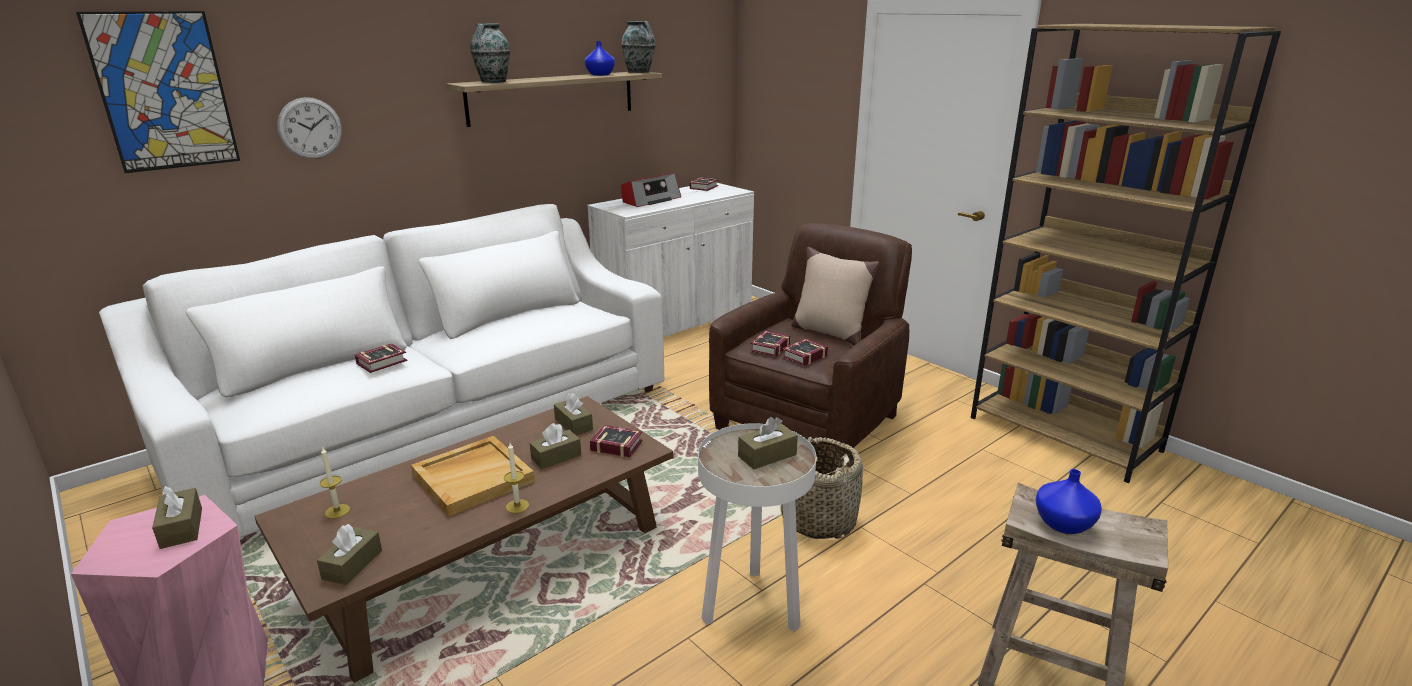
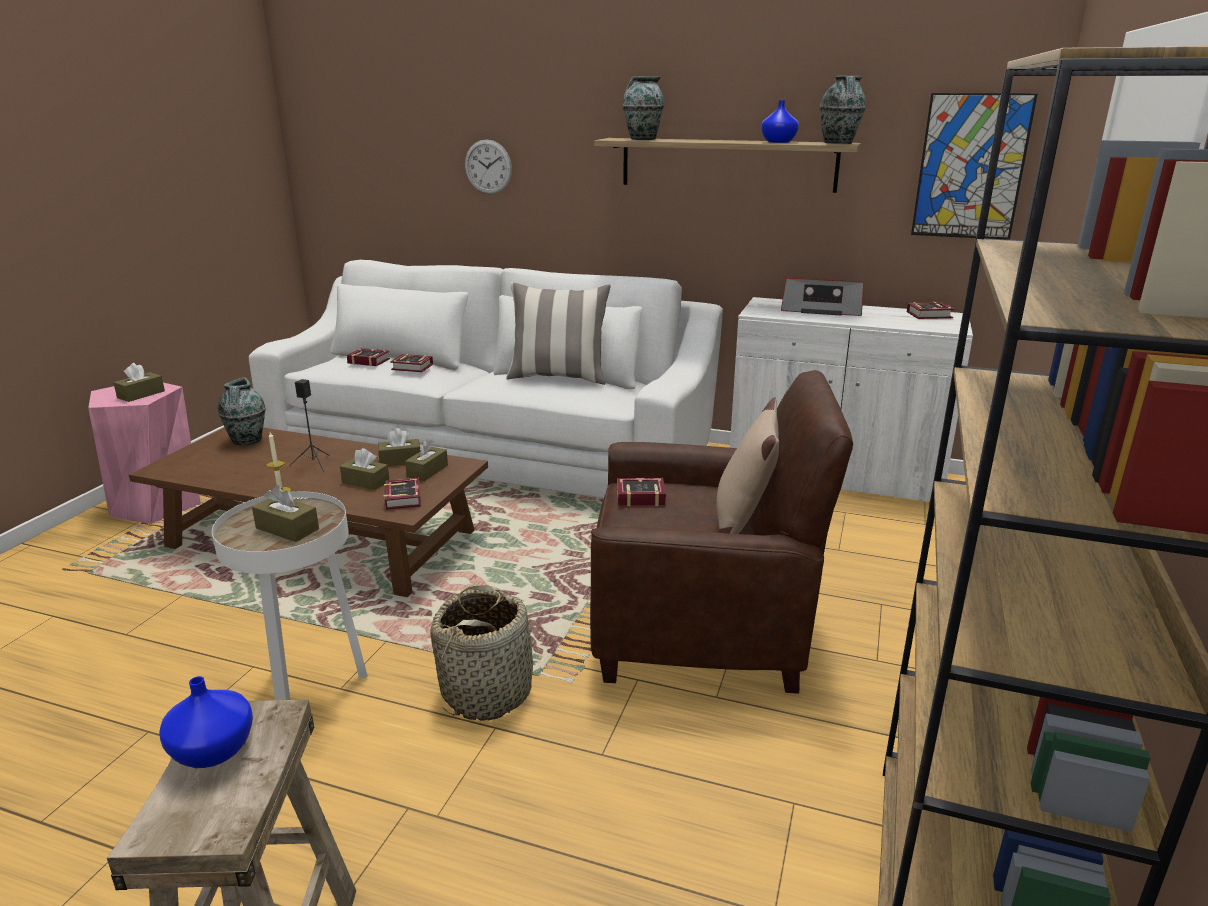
camera: 60 degrees right, 0 degrees up
(164, 91) = (398, 126): picture -> picture (971, 167)
(337, 511) = (247, 441): candle -> vase
(352, 564) = (184, 467): brown tissue box -> brown tissue box (400, 460)
(473, 477) = (314, 464): beige tray -> black speaker
(525, 315) = (558, 377): none -> pillow
(802, 356) = (638, 519): book -> book (368, 361)

